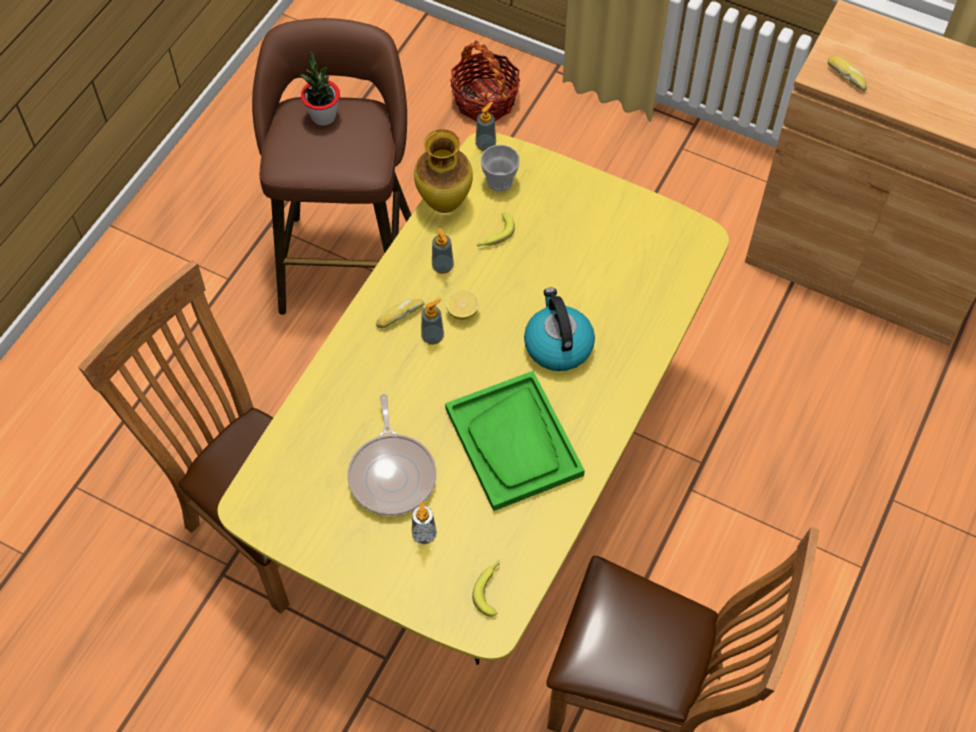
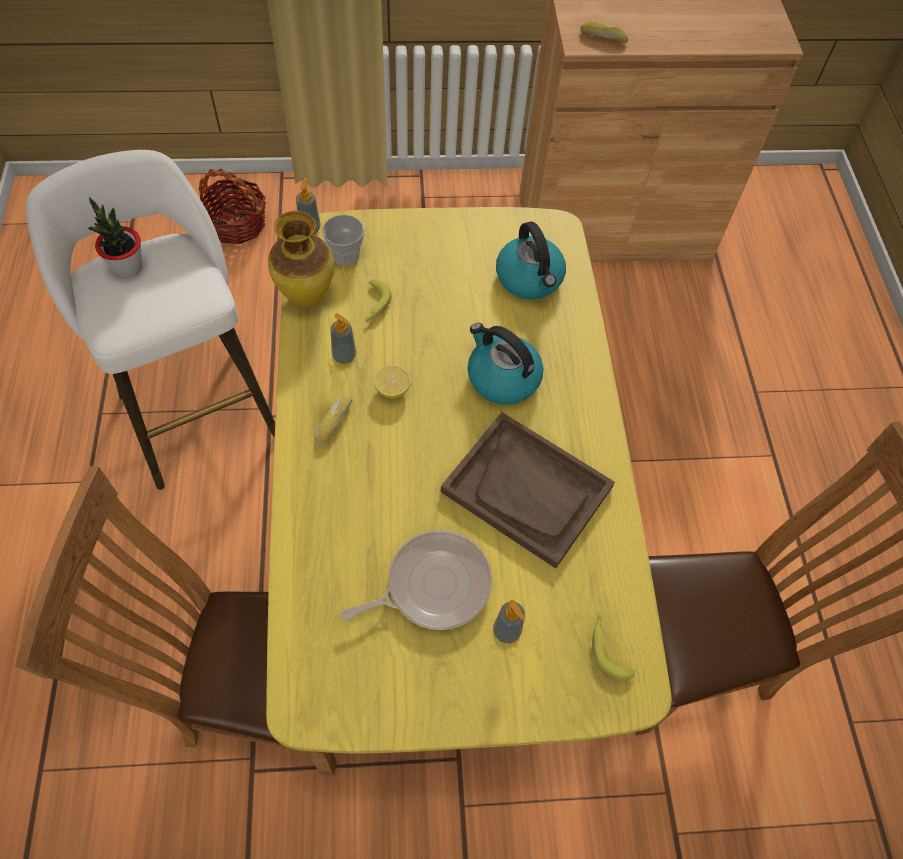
camera: 35 degrees left, 0 degrees up
(348, 258) = (195, 408): brown stool -> white stool
(392, 473) = (433, 585): frying pan -> frying pan turned 75 degrees counterclockwise
(432, 336) = (380, 427): soap dispenser -> none
(514, 442) = (527, 490): green tray -> brown tray
(643, 273) = (530, 279): none -> kettle

